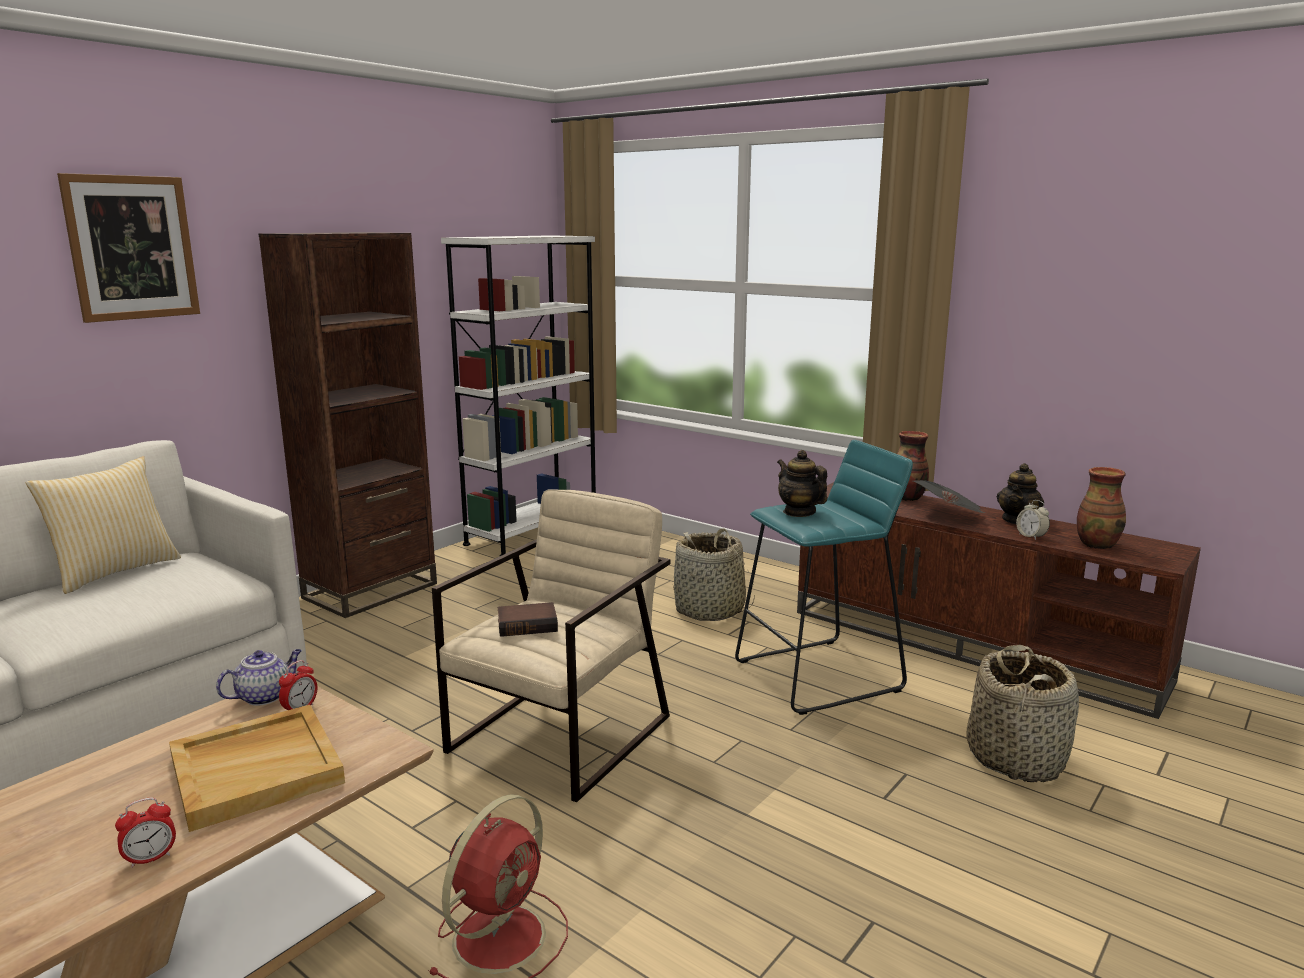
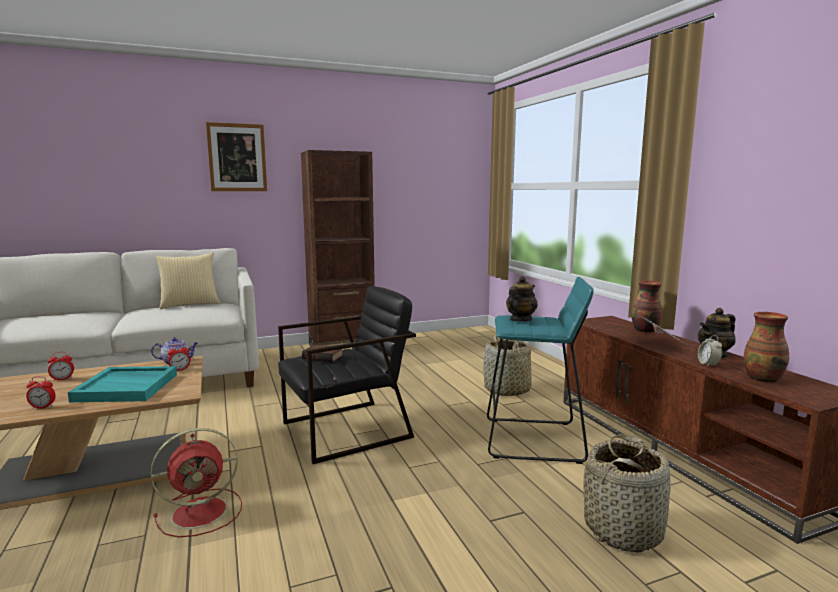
camera: 30 degrees right, 5 degrees down
(74, 793) = (62, 379): none -> alarm clock
(257, 769) = (127, 387): beige tray -> turquoise tray
(532, 533) = (453, 335): white bookcase -> none
(561, 734) = (347, 430): beige armchair -> black armchair
(799, 512) = (520, 319): teapot -> teapot turned 45 degrees clockwise

